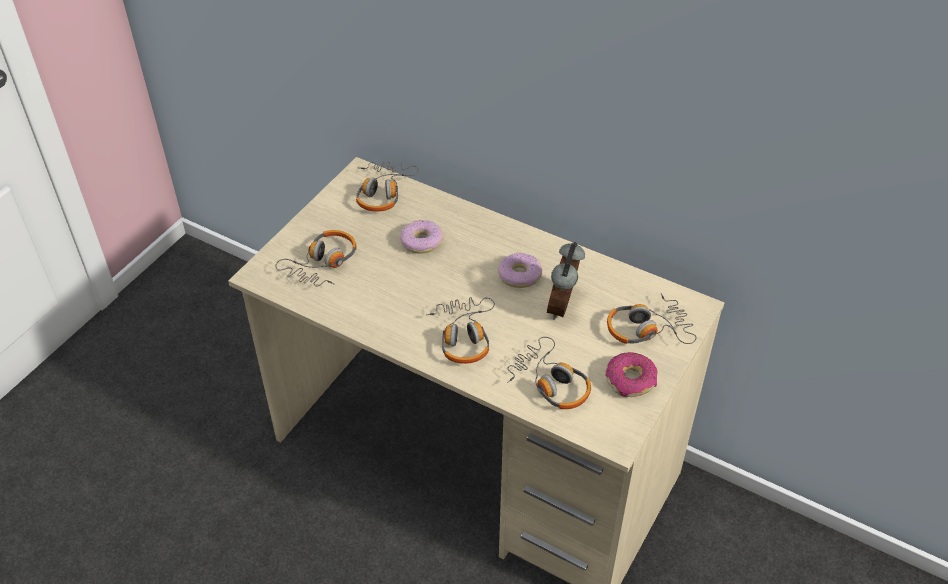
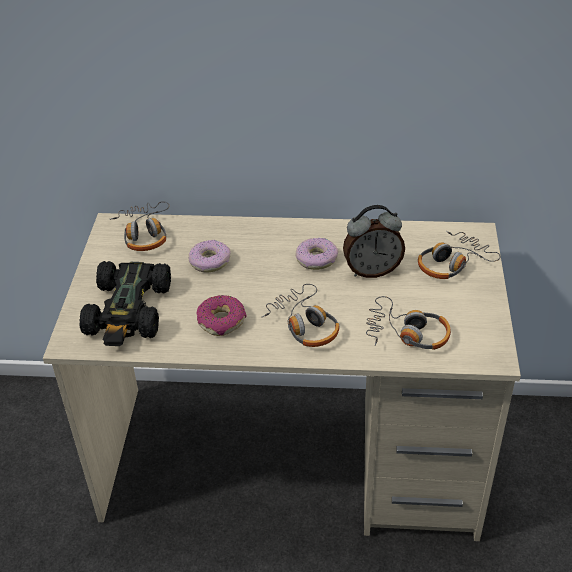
camera: 25 degrees left, 5 degrees down
(322, 264) = (129, 311): headphones -> black toy car
(563, 307) = (372, 270): alarm clock -> alarm clock turned 90 degrees counterclockwise
(631, 380) = (470, 307): donut -> donut (222, 321)

